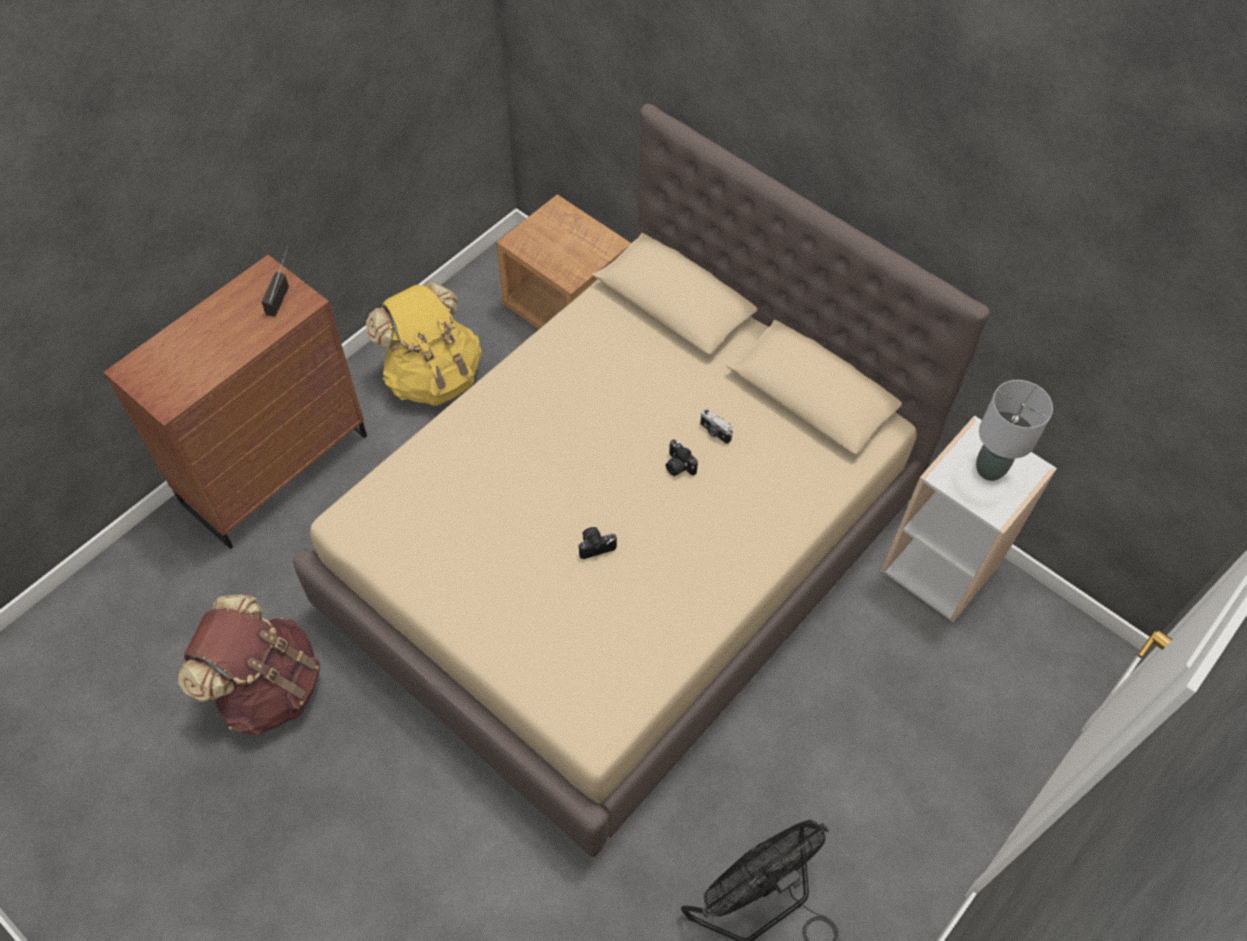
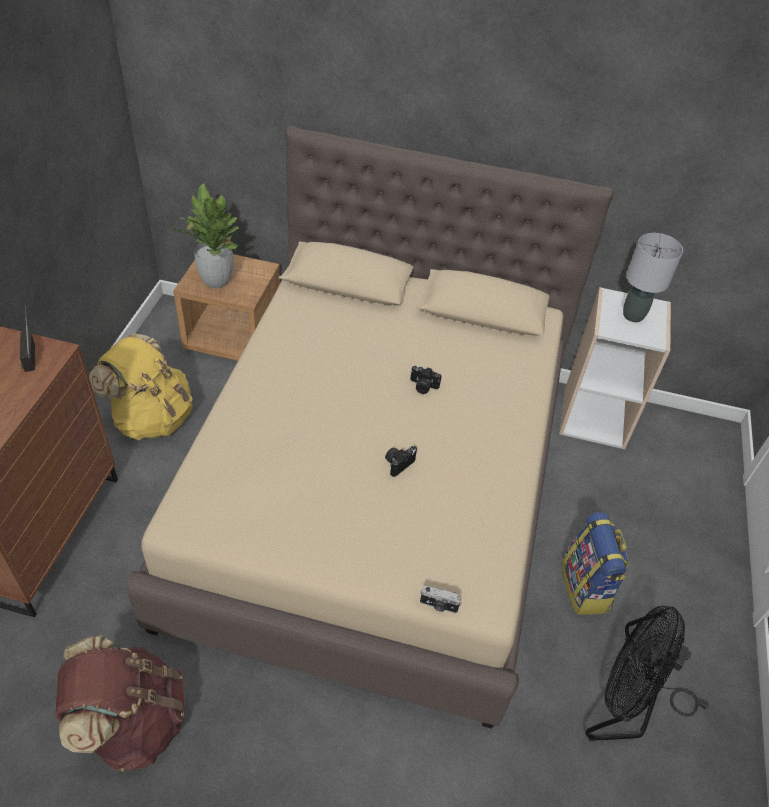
camera: 30 degrees left, 10 degrees down
(548, 243) = (216, 280): none -> potted plant
(714, 433) = (434, 356): camera -> camera (438, 606)
(792, 762) = (586, 587): none -> backpack

